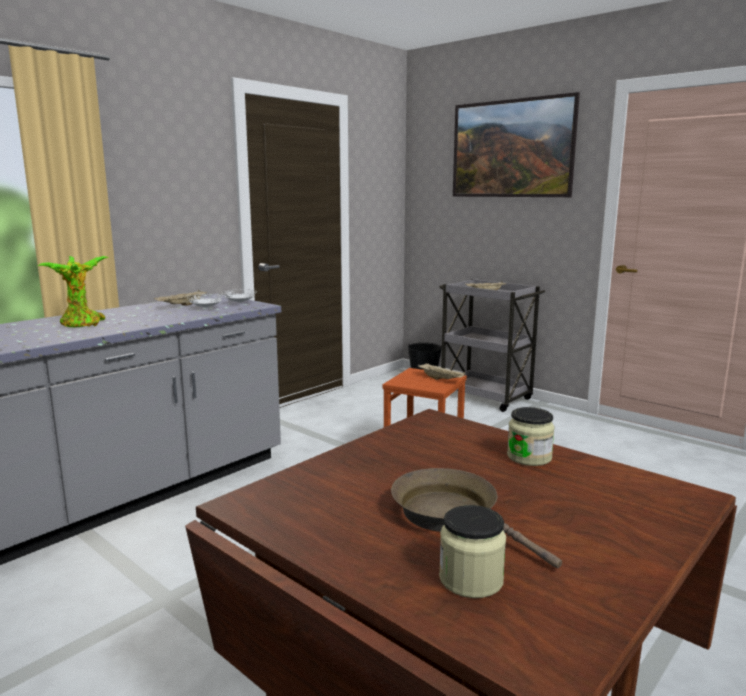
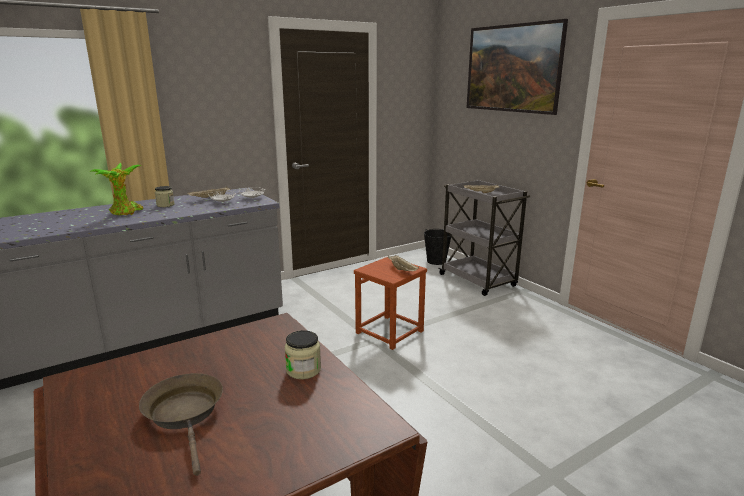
camera: 15 degrees right, 5 degrees up
(471, 579) = (133, 472): jar -> jar (165, 205)

